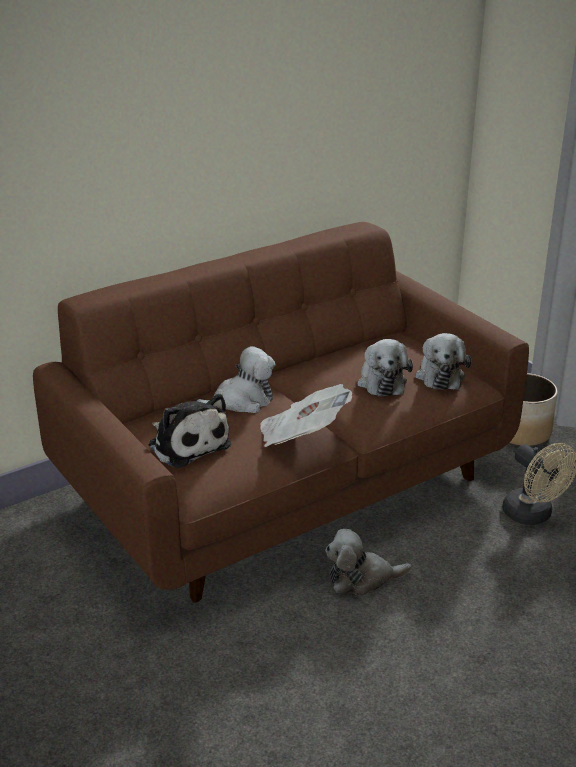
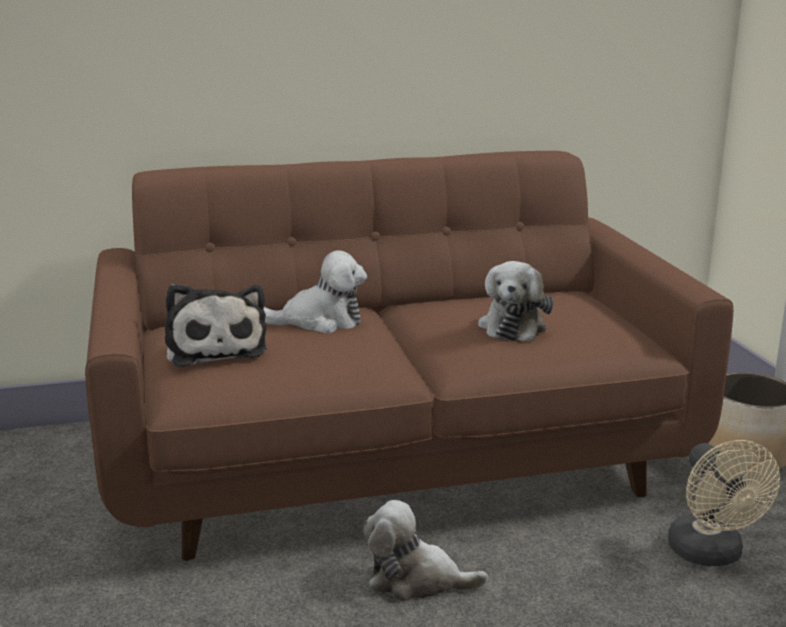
camera: 20 degrees right, 10 degrees down
(302, 436) = (361, 361): newspaper -> none
(440, 375) = (599, 331): plush toy -> none

